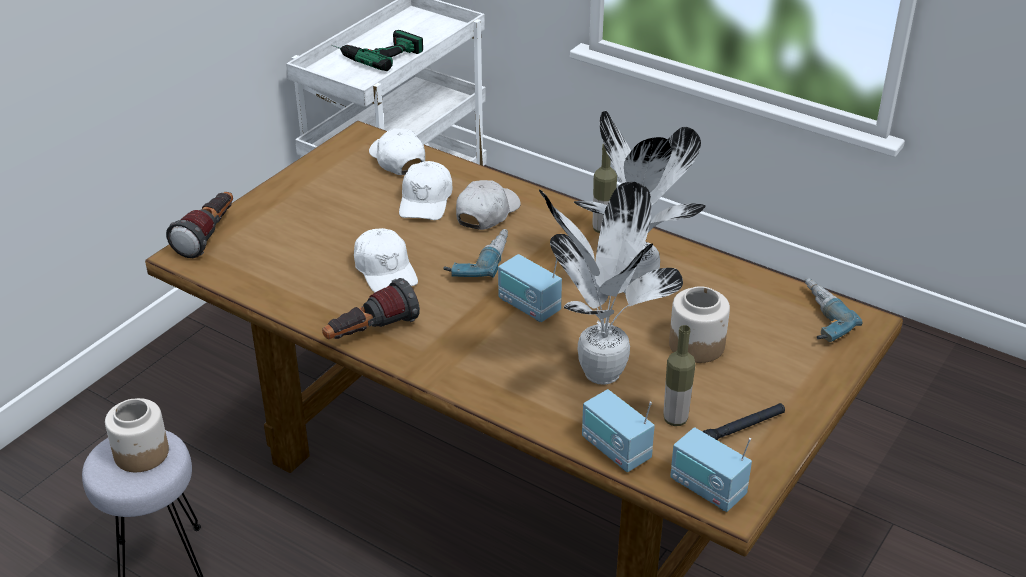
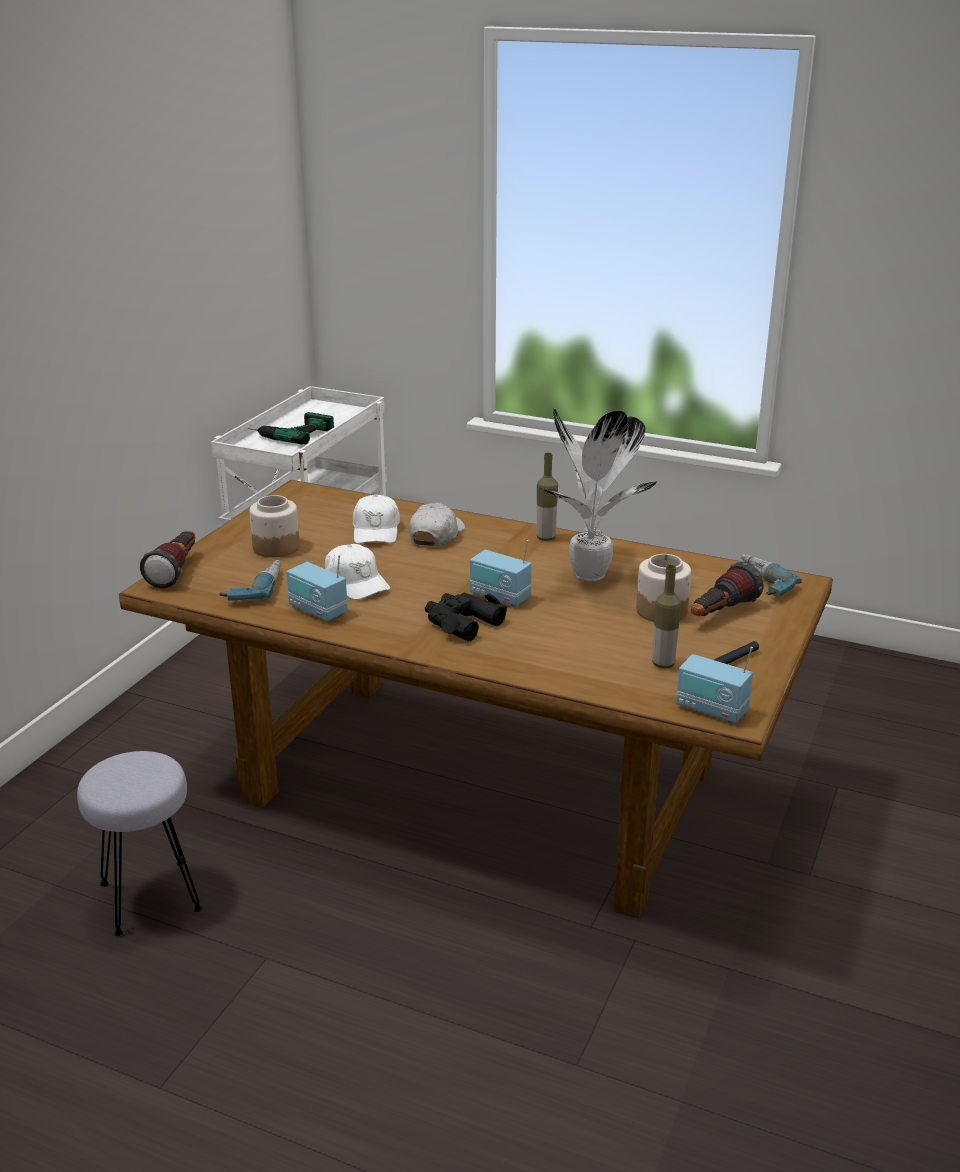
camera: 10 degrees left, 10 degrees down
(140, 453) = (135, 771): jar -> jar (275, 547)
(370, 333) = (358, 628): flashlight -> flashlight (720, 614)
(397, 160) = (339, 504): white cap -> none
(478, 260) = (441, 568): power drill -> power drill (253, 588)
(478, 337) = (461, 622): none -> black binoculars
(597, 373) = (581, 638): potted plant -> none
(615, 450) = (618, 690): radio -> radio (317, 611)

